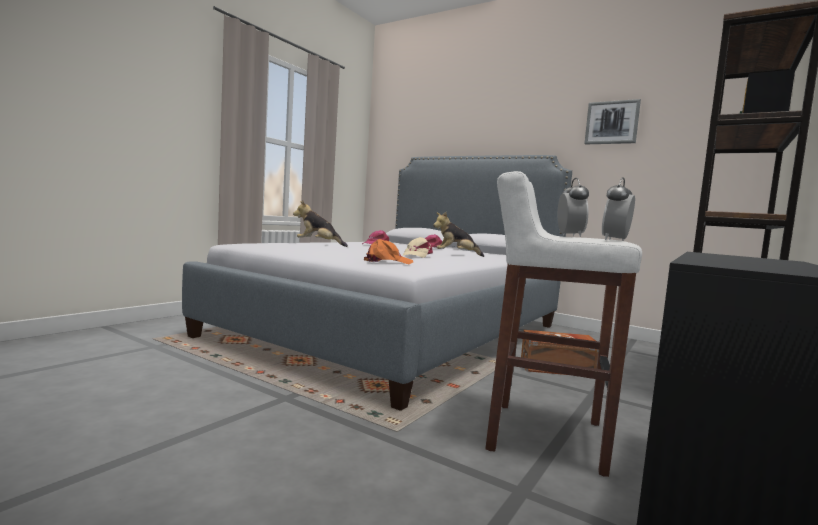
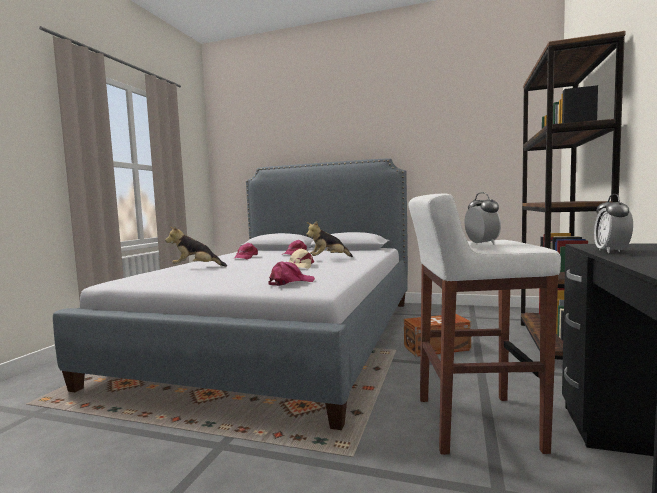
camera: 15 degrees left, 0 degrees up
(387, 262) = (290, 282): orange cap -> pink cap
(612, 122) = (433, 128): picture -> none
(615, 240) = (528, 246): alarm clock -> alarm clock (611, 252)

